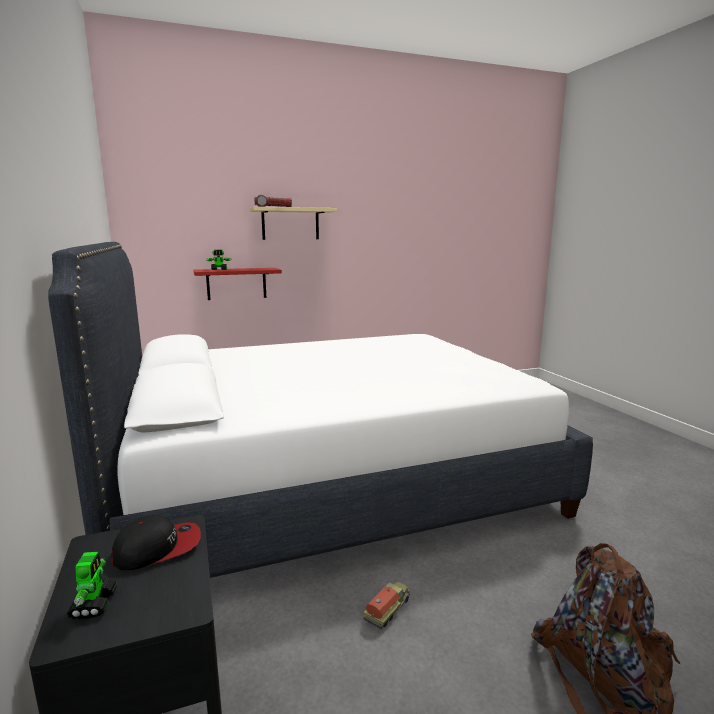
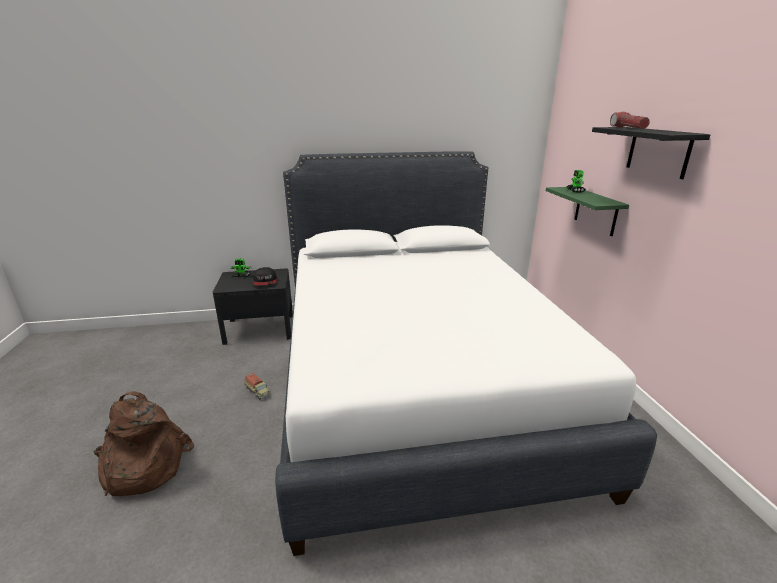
camera: 100 degrees right, 10 degrees up
(236, 283) = (596, 211): red shelf -> green shelf
(290, 224) = (658, 151): beige shelf -> black shelf

